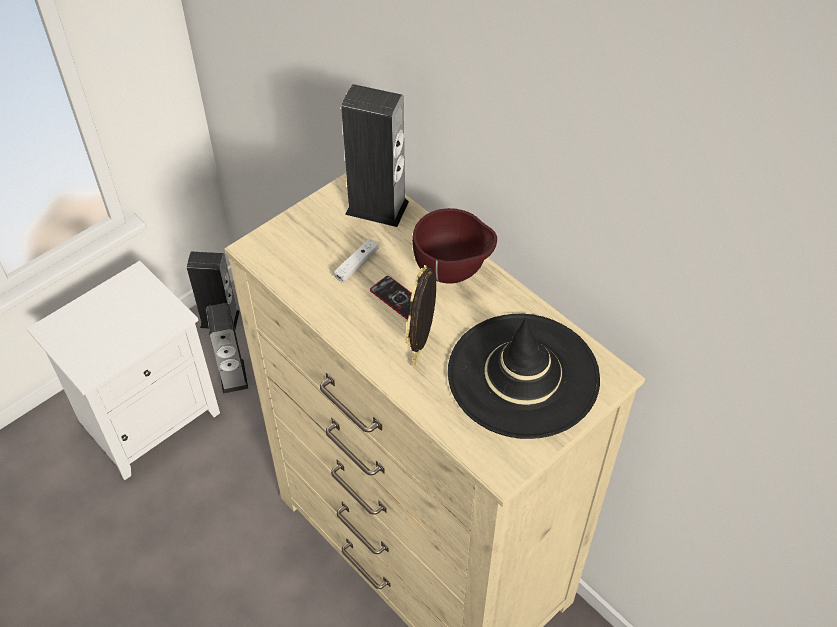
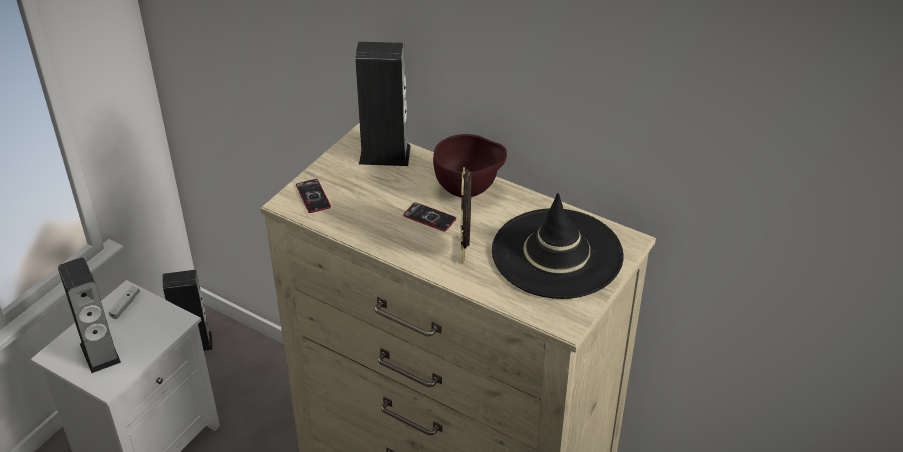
camera: 15 degrees left, 10 degrees down
(233, 376) = (223, 390): speaker -> speaker (100, 353)
(283, 246) = (313, 196): none -> phone
(356, 265) = (384, 199): white game controller -> white game controller (125, 305)

